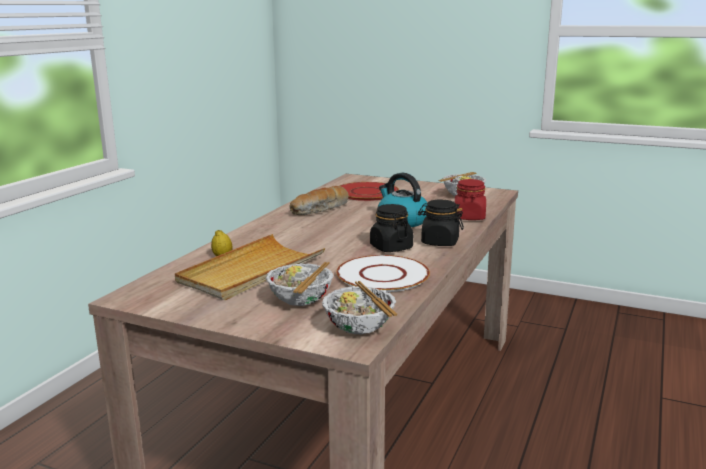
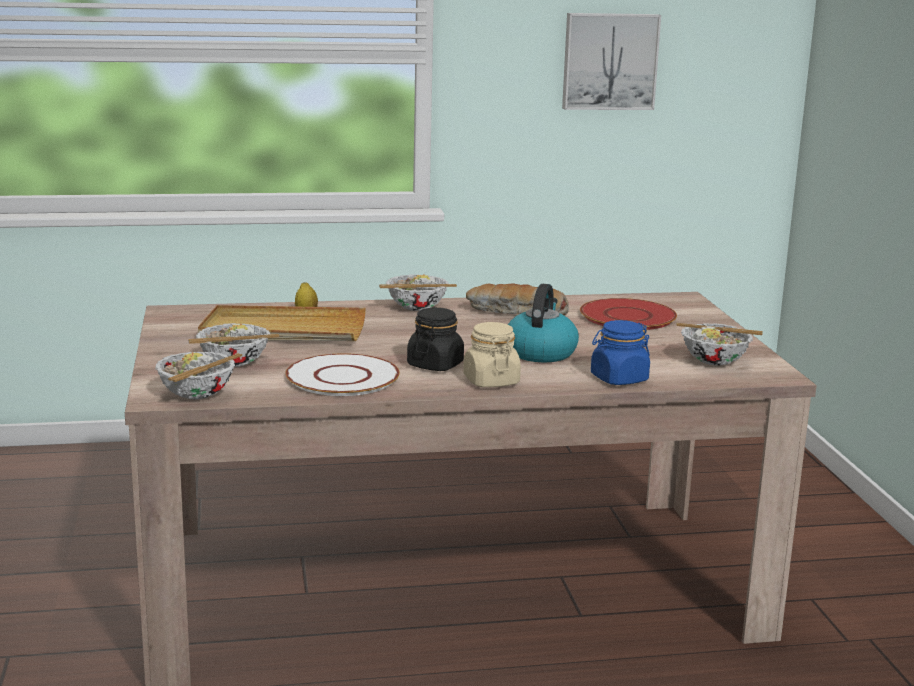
camera: 55 degrees right, 0 degrees up
(196, 39) = (609, 61): none -> picture
(266, 227) = (416, 307): none -> bowl
(439, 242) = (491, 381): black jar -> beige jar
(469, 217) = (619, 379): red jar -> blue jar

